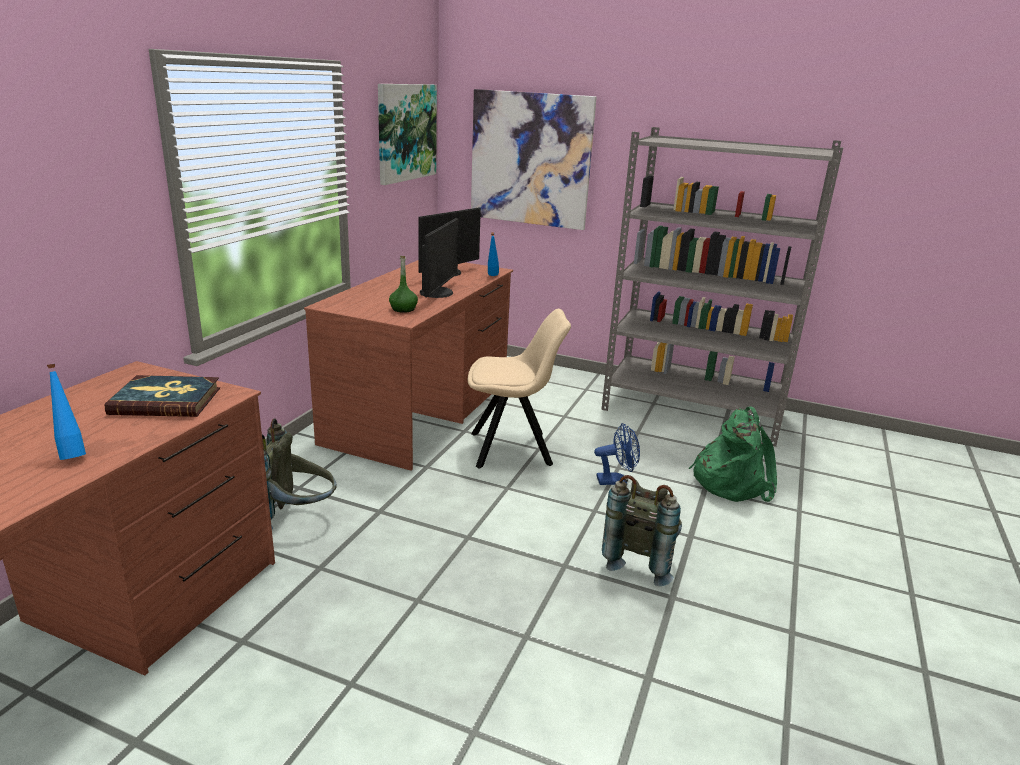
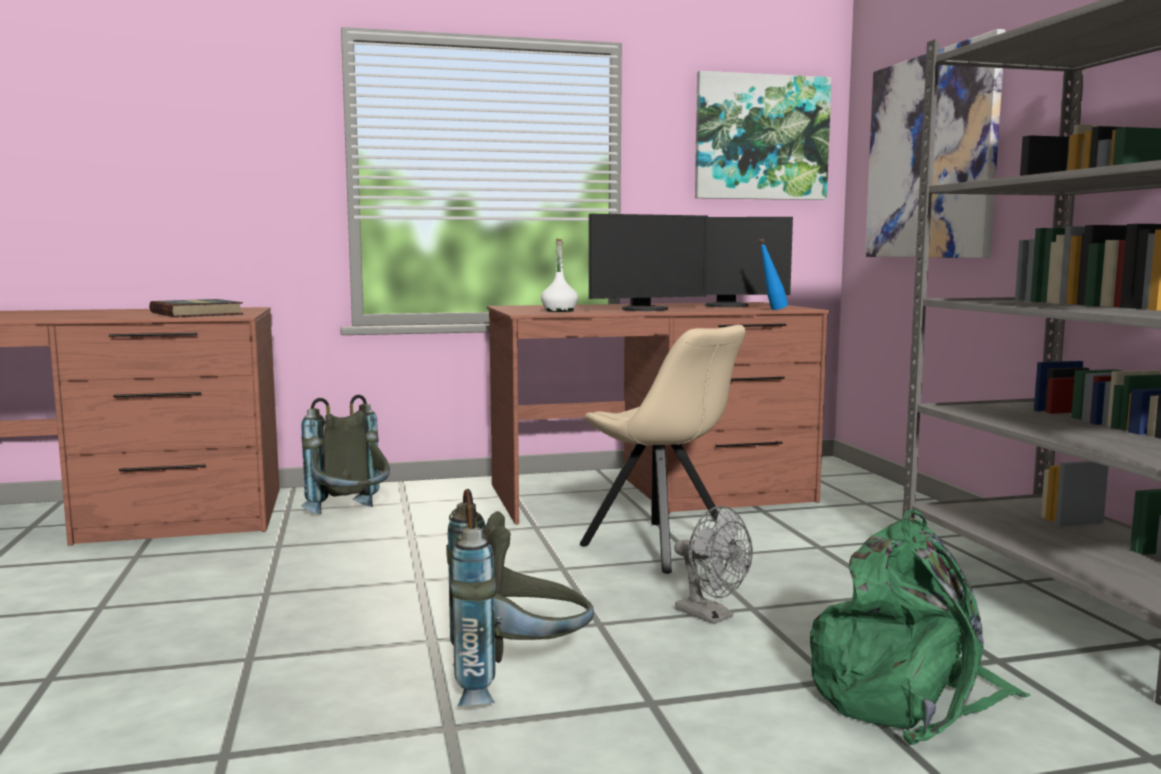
camera: 55 degrees right, 15 degrees down
(72, 454) = (72, 316): blue bottle -> none
(403, 309) = (559, 311): green bottle -> white bottle
(616, 480) = (711, 616): blue fan -> grey fan

